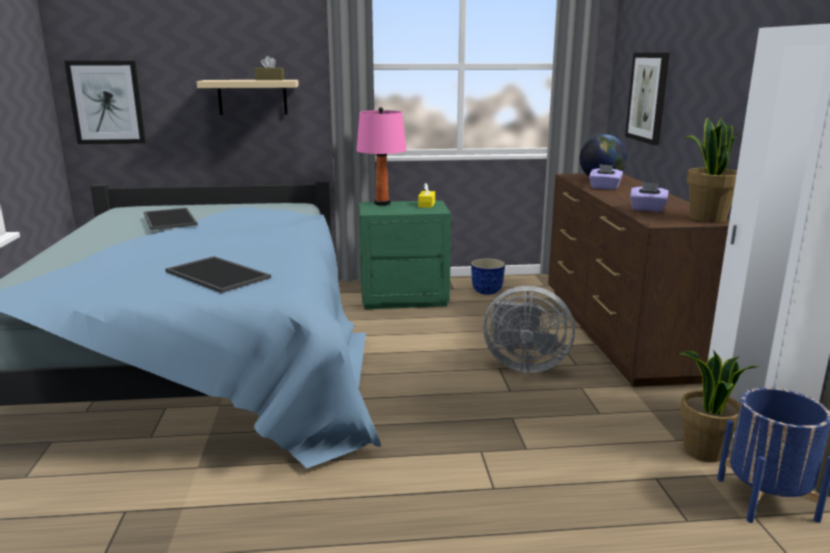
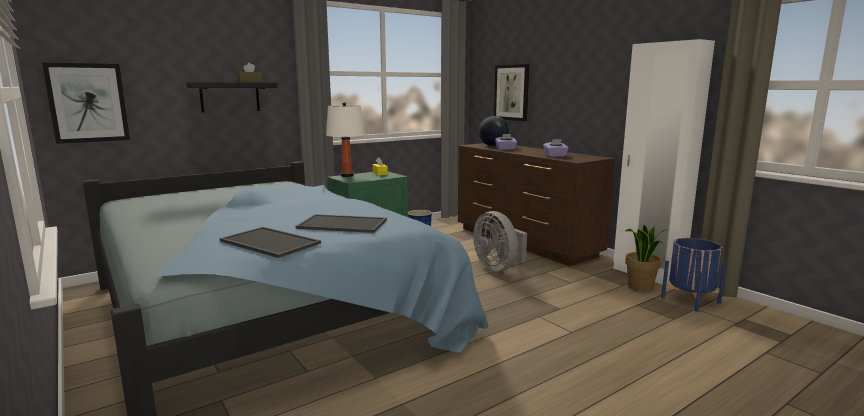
camera: 30 degrees left, 5 degrees down
(168, 219) = (203, 200): tray -> tray (268, 242)
(252, 97) = (230, 97): beige shelf -> black shelf
(382, 203) = (347, 175): pink table lamp -> white table lamp
(523, 365) = (498, 268): grey fan -> grey fan turned 75 degrees clockwise
(706, 218) = (592, 157): potted plant -> none

